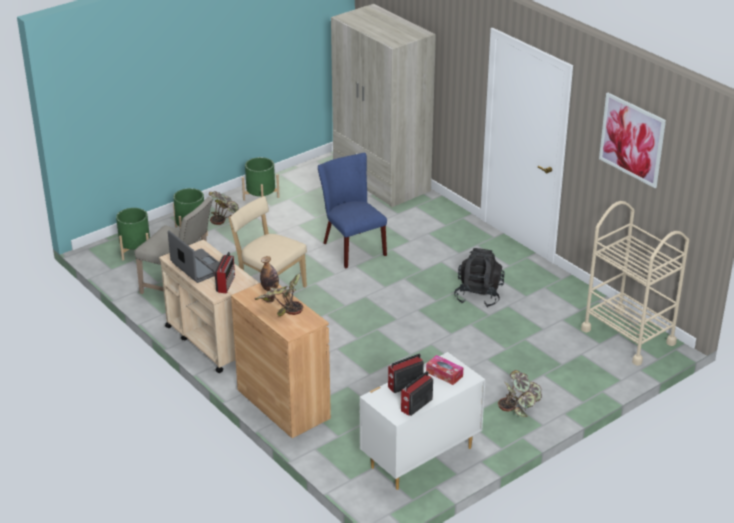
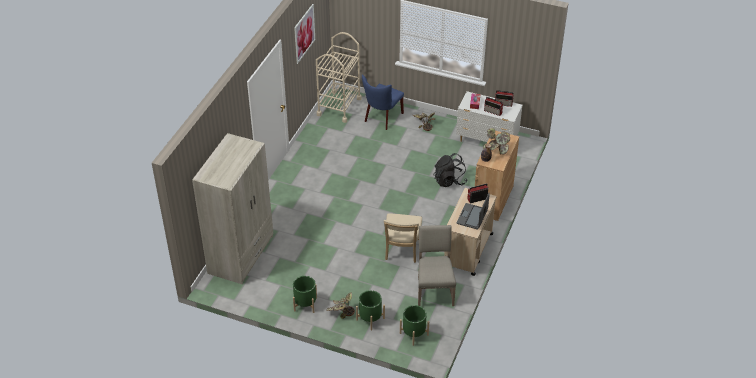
camera: 120 degrees left, 10 degrees up
(351, 247) = (332, 235): blue chair -> blue chair (382, 118)
(478, 295) = (343, 166): black backpack -> black backpack (449, 181)

